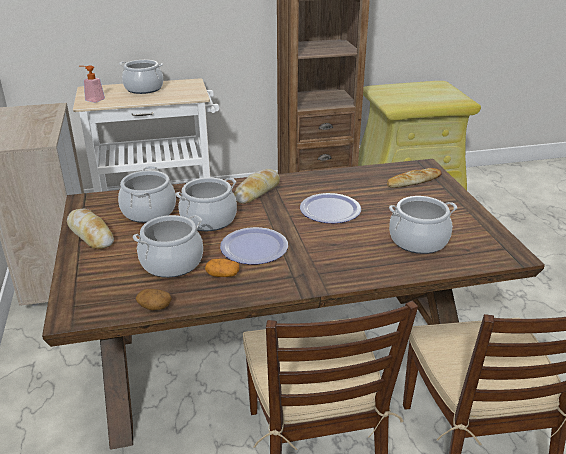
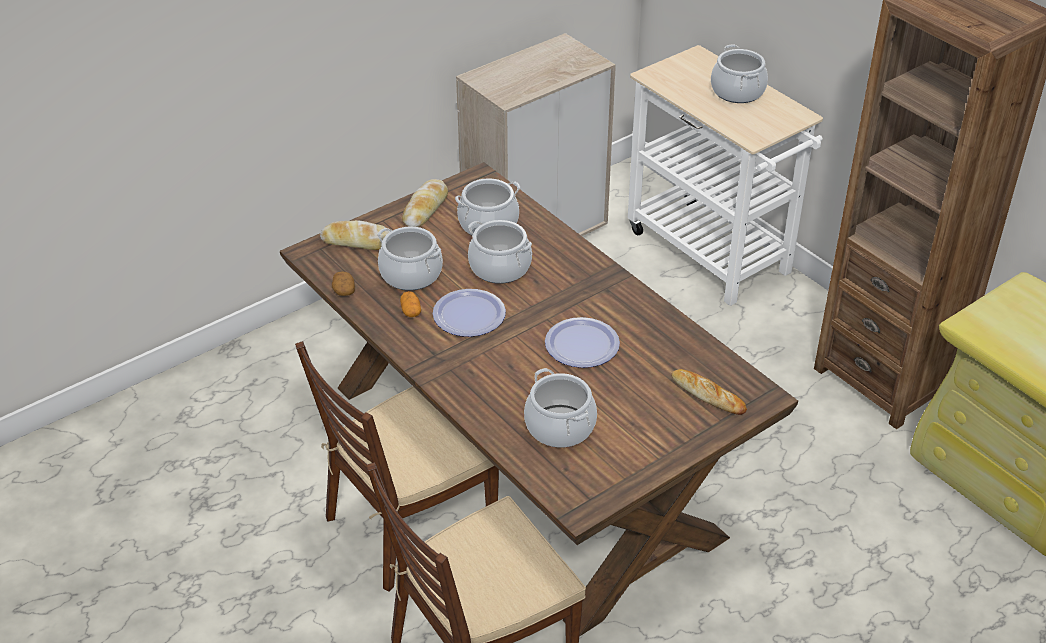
camera: 65 degrees right, 10 degrees up
(92, 99) = (668, 73): soap dispenser -> none
(257, 191) = (583, 279): bread -> bread (357, 241)

